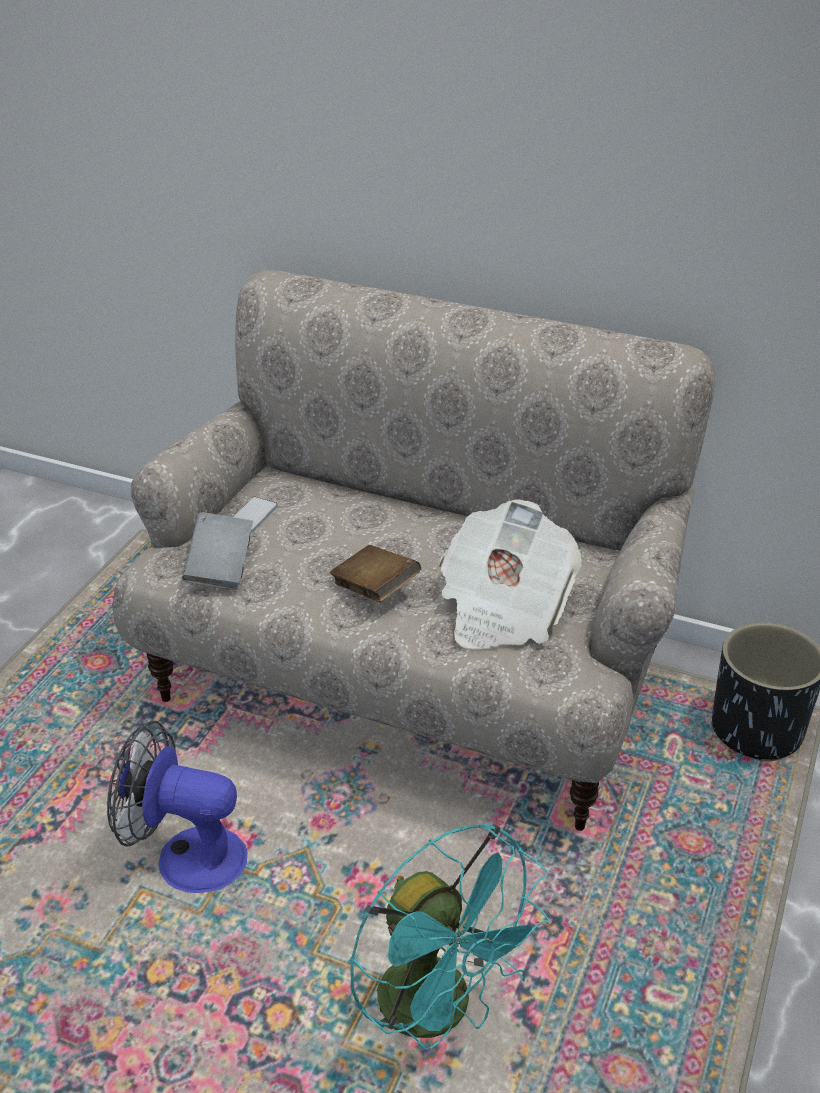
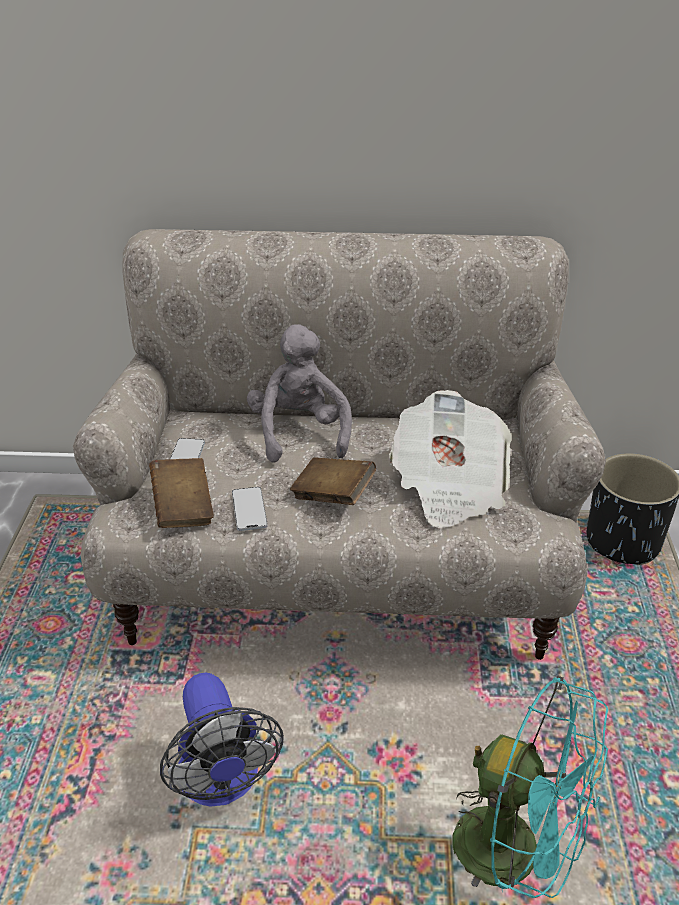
camera: 20 degrees left, 0 degrees up
(186, 857) = (222, 784): fan -> fan turned 105 degrees counterclockwise
(220, 568) = (183, 508): grey book -> brown book
(283, 584) = (249, 510): none -> phone
(380, 517) = (299, 433): none -> grey plush toy

